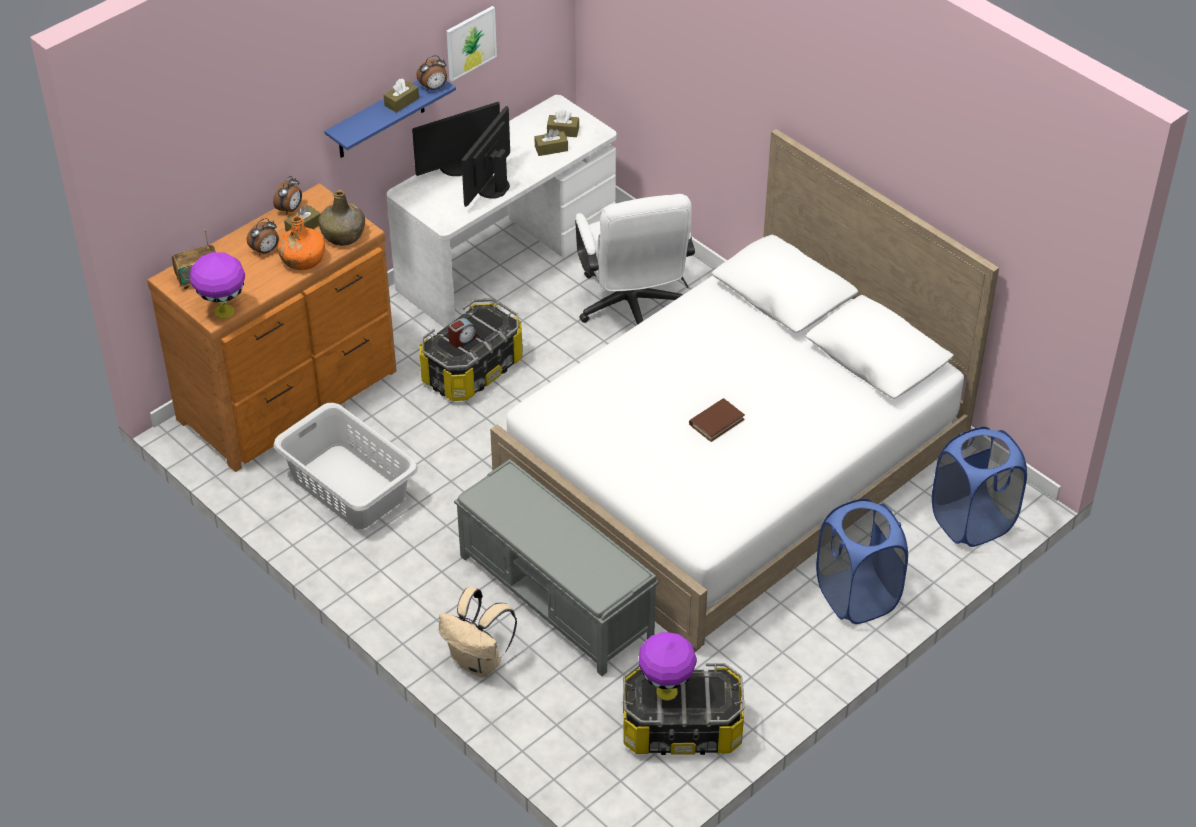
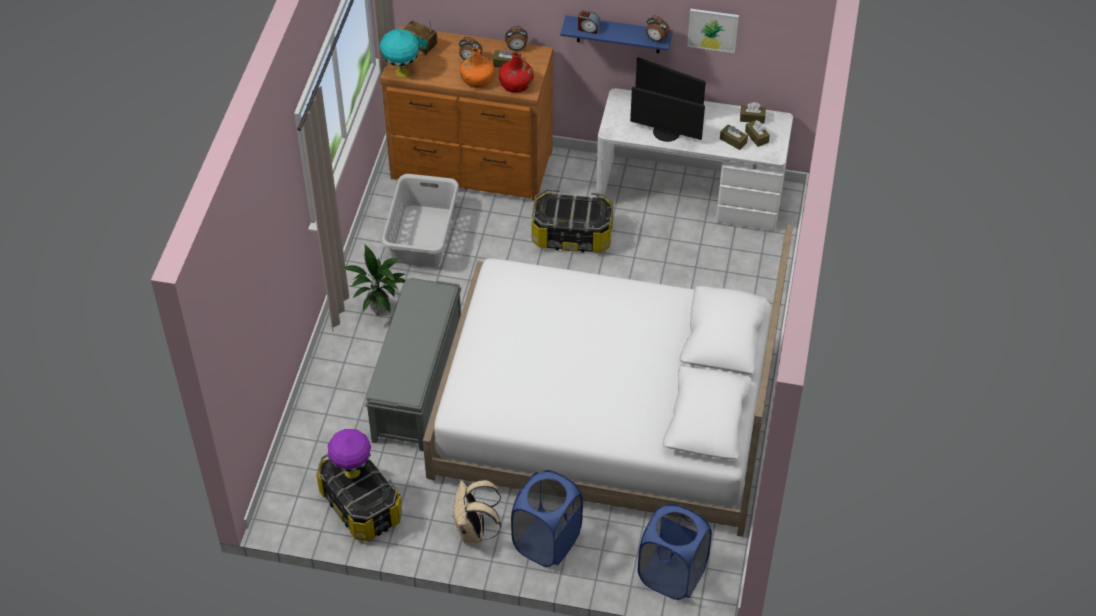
camera: 55 degrees right, 5 degrees up
(223, 312) = (401, 72): purple table lamp -> turquoise table lamp
(343, 235) = (516, 84): green bottle -> red bottle
(401, 102) = (627, 33): brown tissue box -> brown tissue box (752, 118)
(419, 576) = (379, 309): none -> potted plant
(462, 339) = (563, 208): alarm clock -> alarm clock (588, 28)
(479, 661) = (336, 376): beige backpack -> beige backpack (474, 531)
(491, 187) = (666, 133): monitor -> monitor turned 150 degrees counterclockwise
(632, 310) = (702, 284): white office chair -> none
(716, 422) = (567, 365): brown book -> none

